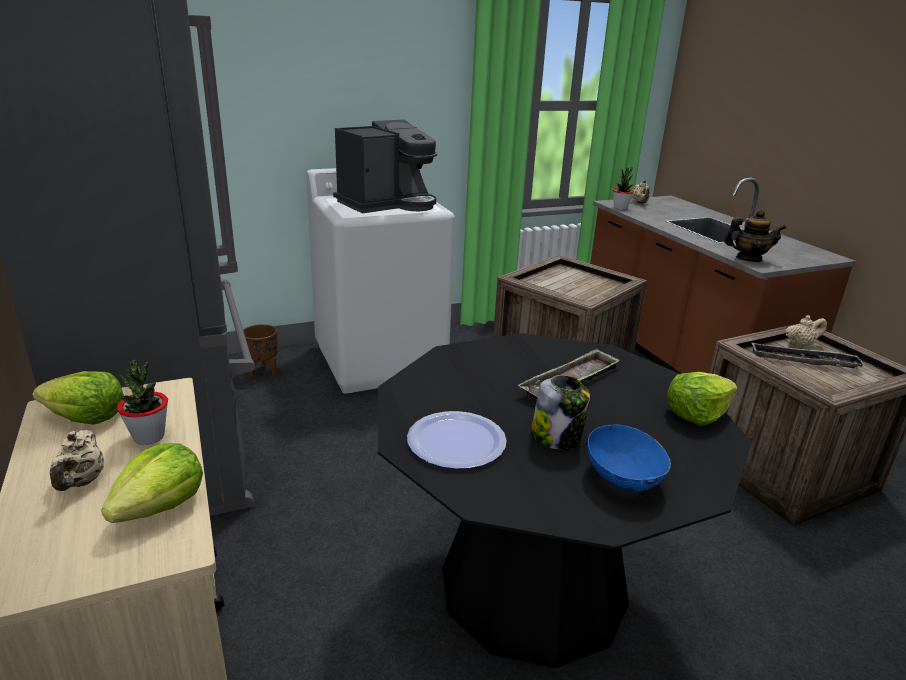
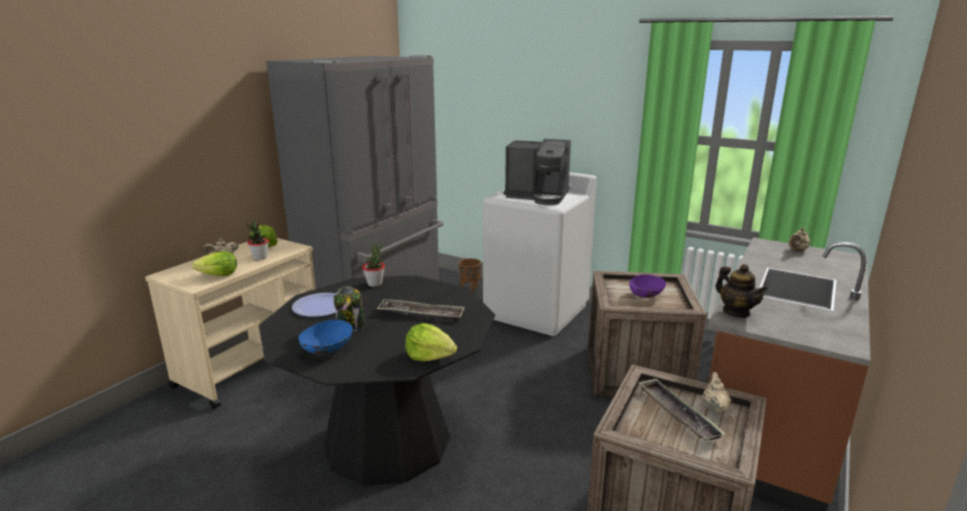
camera: 55 degrees right, 5 degrees down
(576, 284) = (646, 296): none -> purple bowl
(620, 208) = (759, 248): potted plant -> potted plant (375, 284)
(800, 345) = (714, 407): beige teapot -> beige teapot turned 120 degrees counterclockwise

